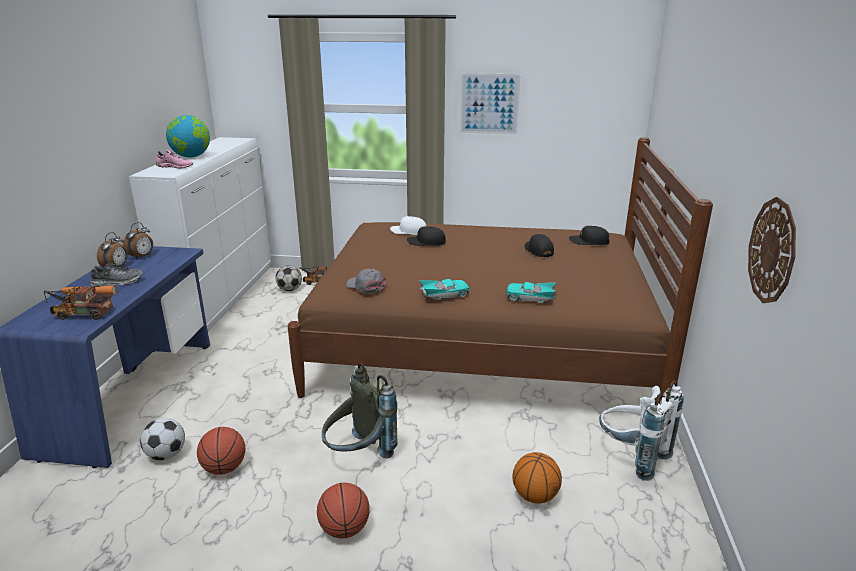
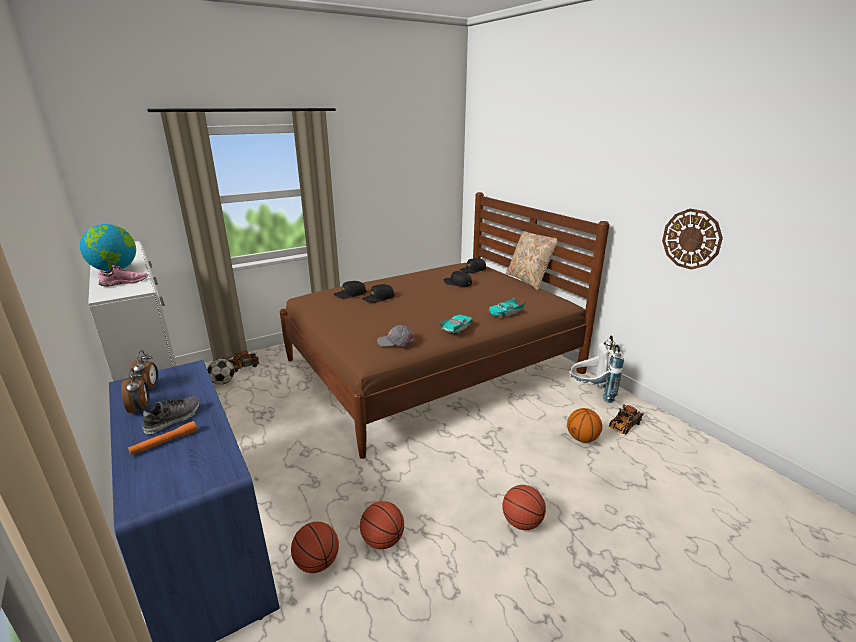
camera: 40 degrees left, 0 degrees up
(80, 314) = (196, 463): toy truck -> toy truck (623, 427)
(166, 455) = (317, 563): football -> basketball
(359, 456) = (462, 473): grey backpack -> none
(408, 231) = (350, 294): white cap -> black cap
(489, 104) = (362, 180): picture -> none
(646, 273) = (529, 280): none -> beige pillow

